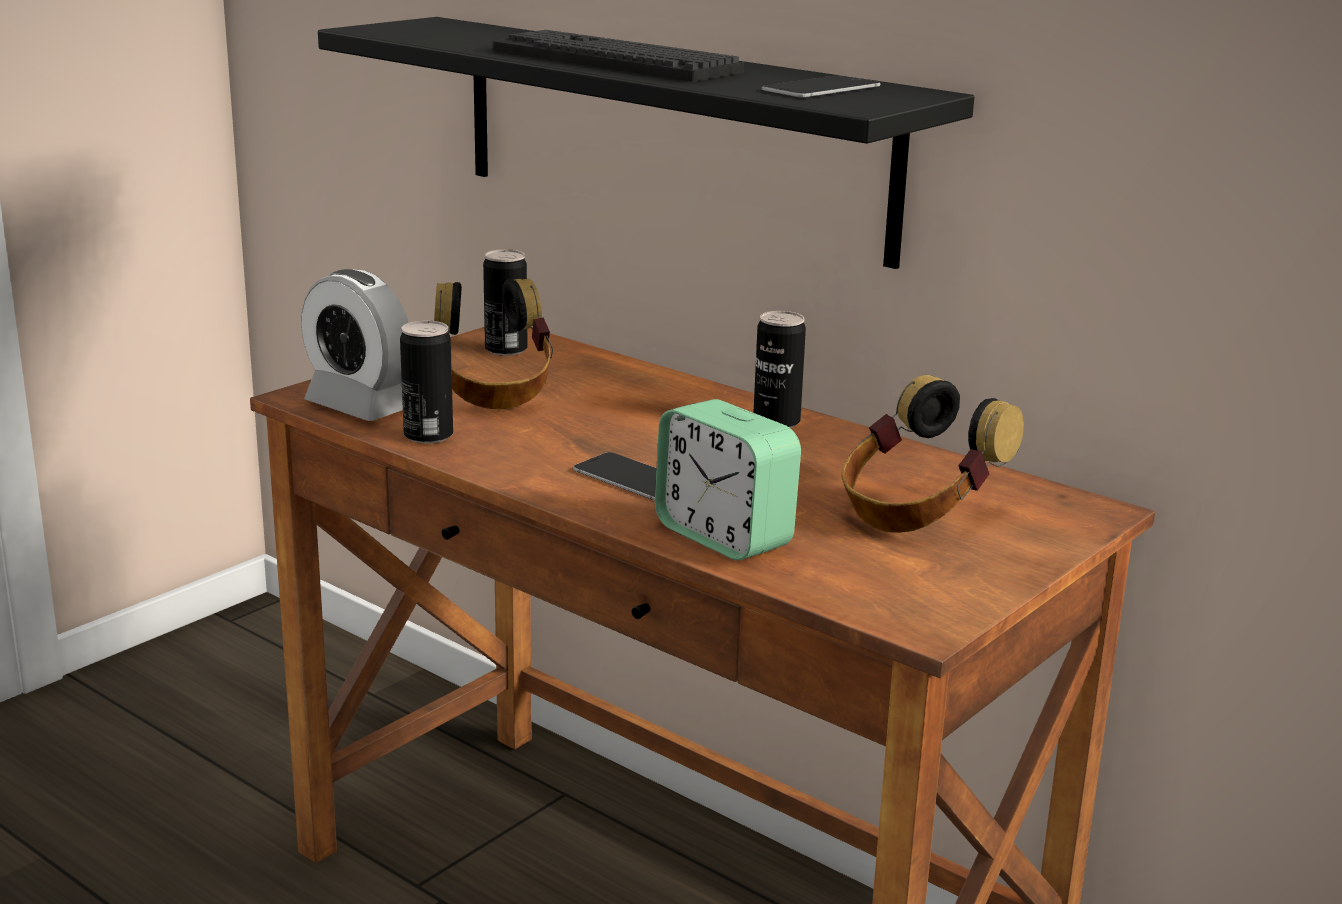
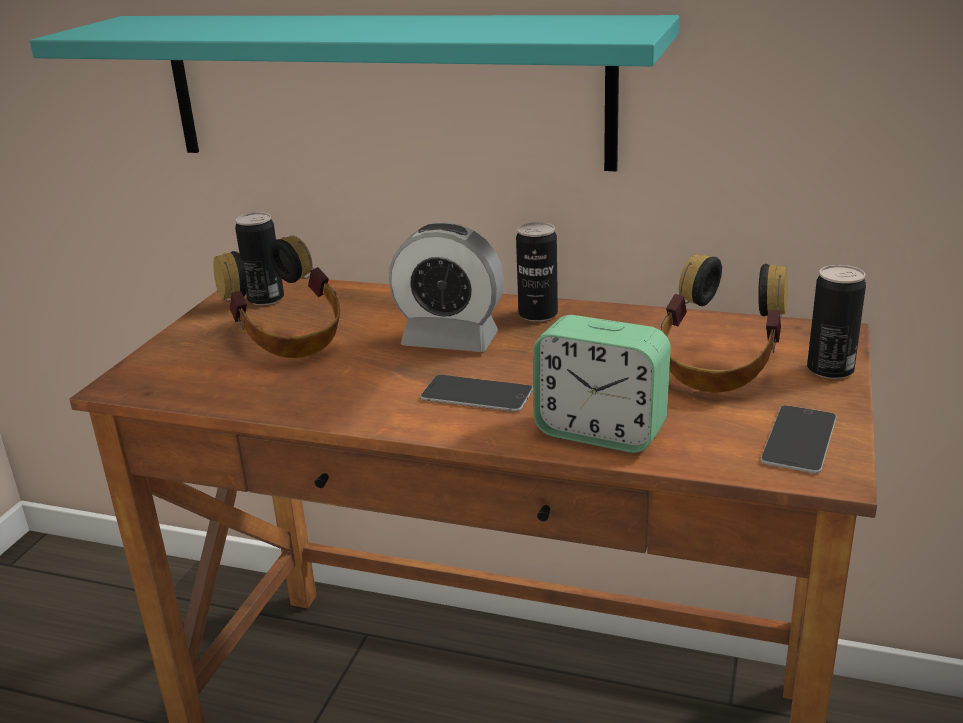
camera: 20 degrees left, 5 degrees up
(359, 406) = (181, 383): alarm clock -> alarm clock (450, 340)
(428, 435) = (268, 397): can -> can (830, 369)
(614, 61) = (349, 29): keyboard -> none
(670, 135) = (383, 90): black shelf -> turquoise shelf
(821, 88) = (561, 26): phone -> phone (799, 439)

